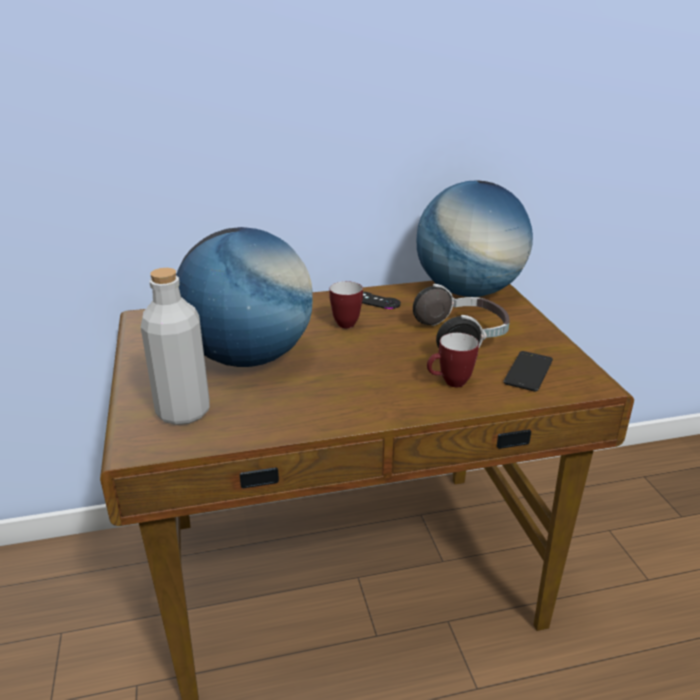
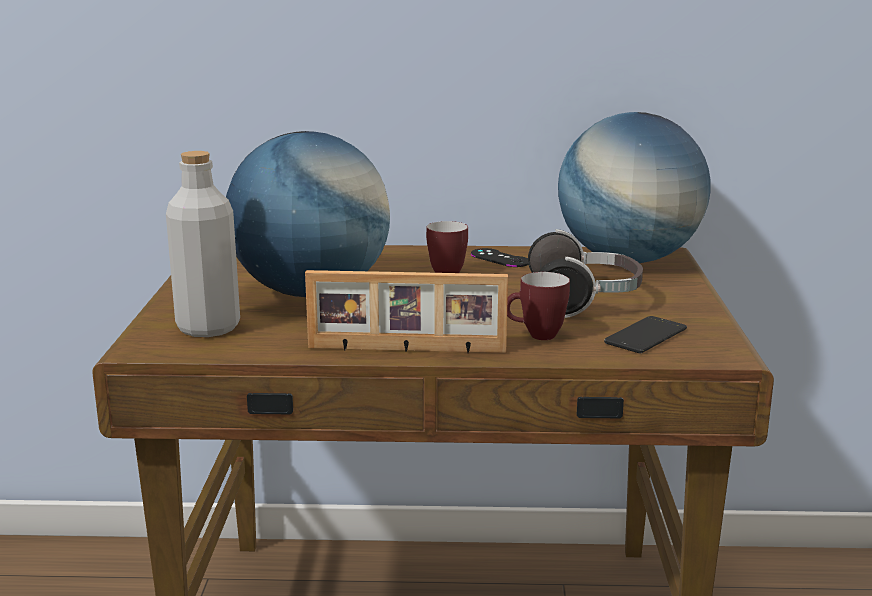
camera: 15 degrees right, 10 degrees down
(361, 414) = (406, 350): none -> picture frame

